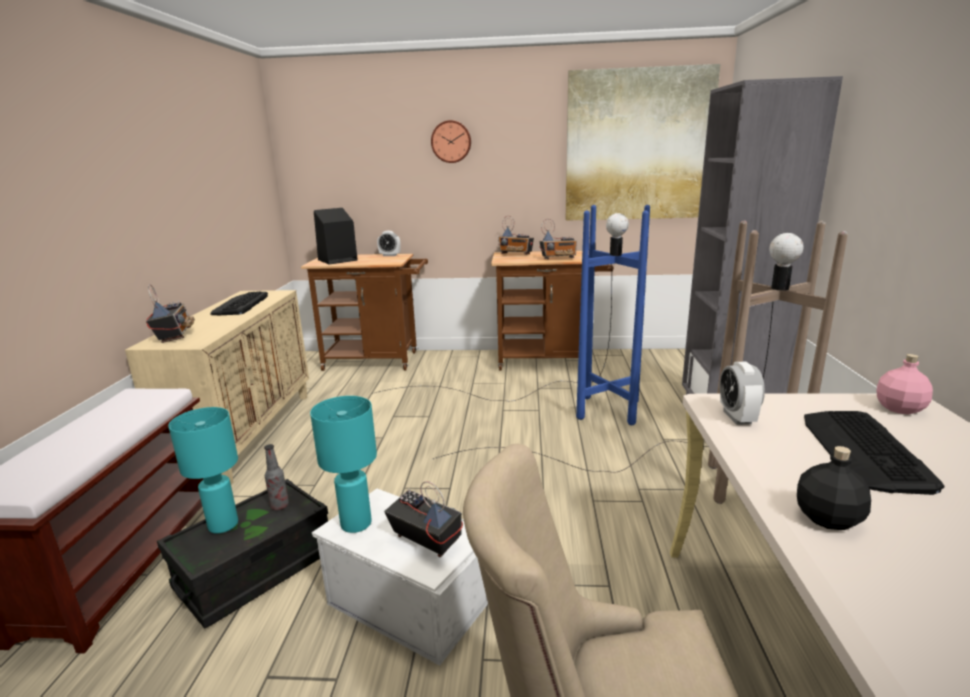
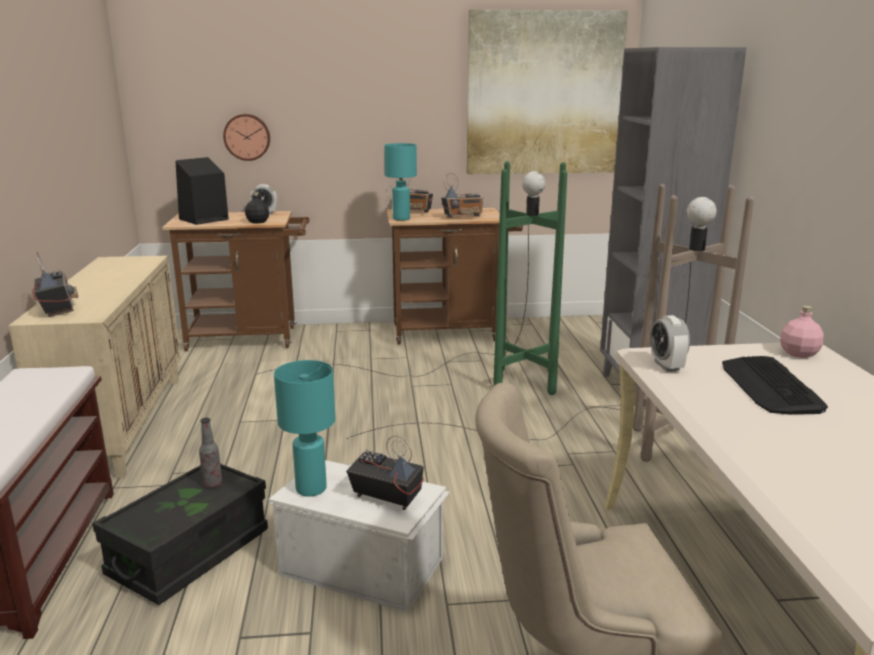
camera: 10 degrees left, 0 degrees up
(224, 524) = (160, 504): turquoise table lamp -> turquoise table lamp (401, 219)
(240, 305) = (111, 273): keyboard -> none
(451, 141) = (337, 83): wall clock -> wall clock (247, 137)
(550, 401) = (462, 375): blue floor lamp -> green floor lamp
(828, 518) = (743, 433): black bottle -> black bottle (258, 222)

